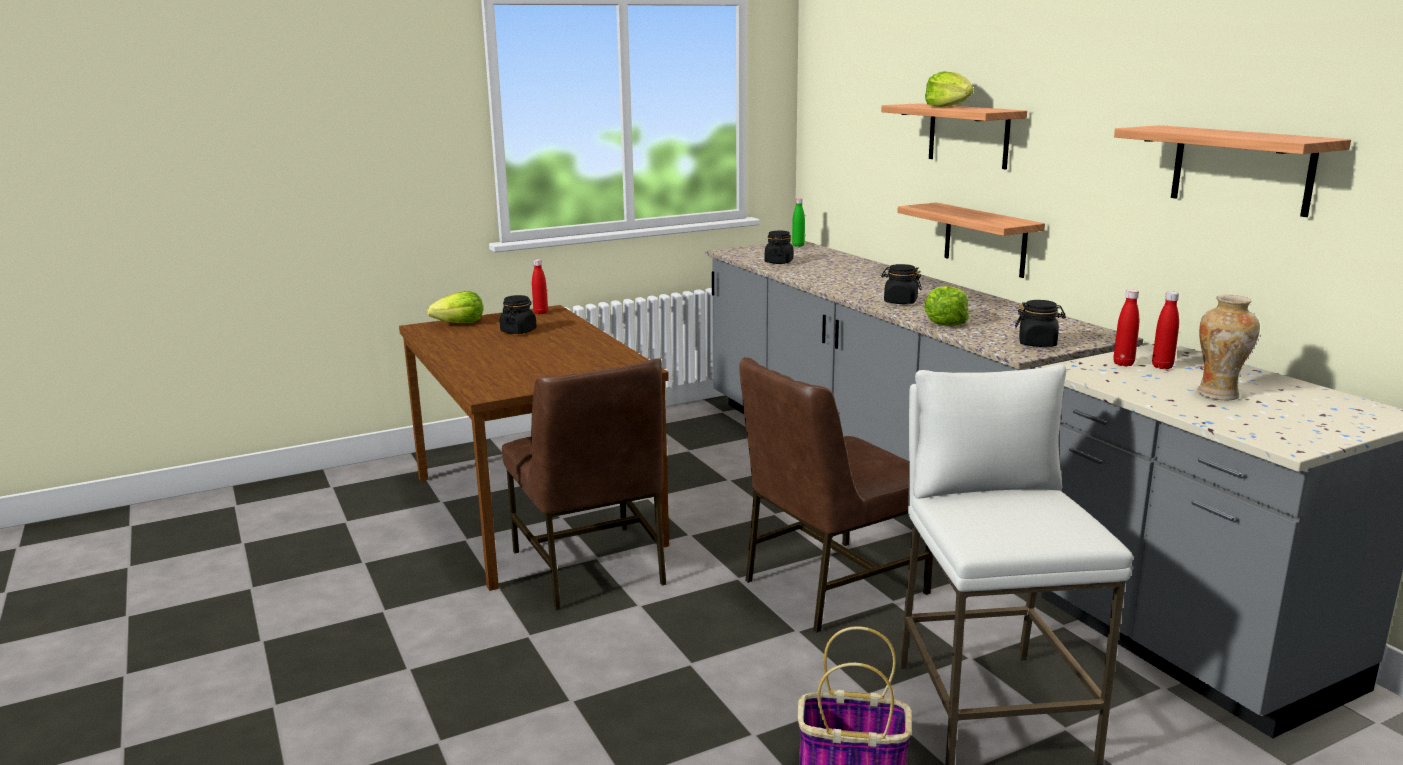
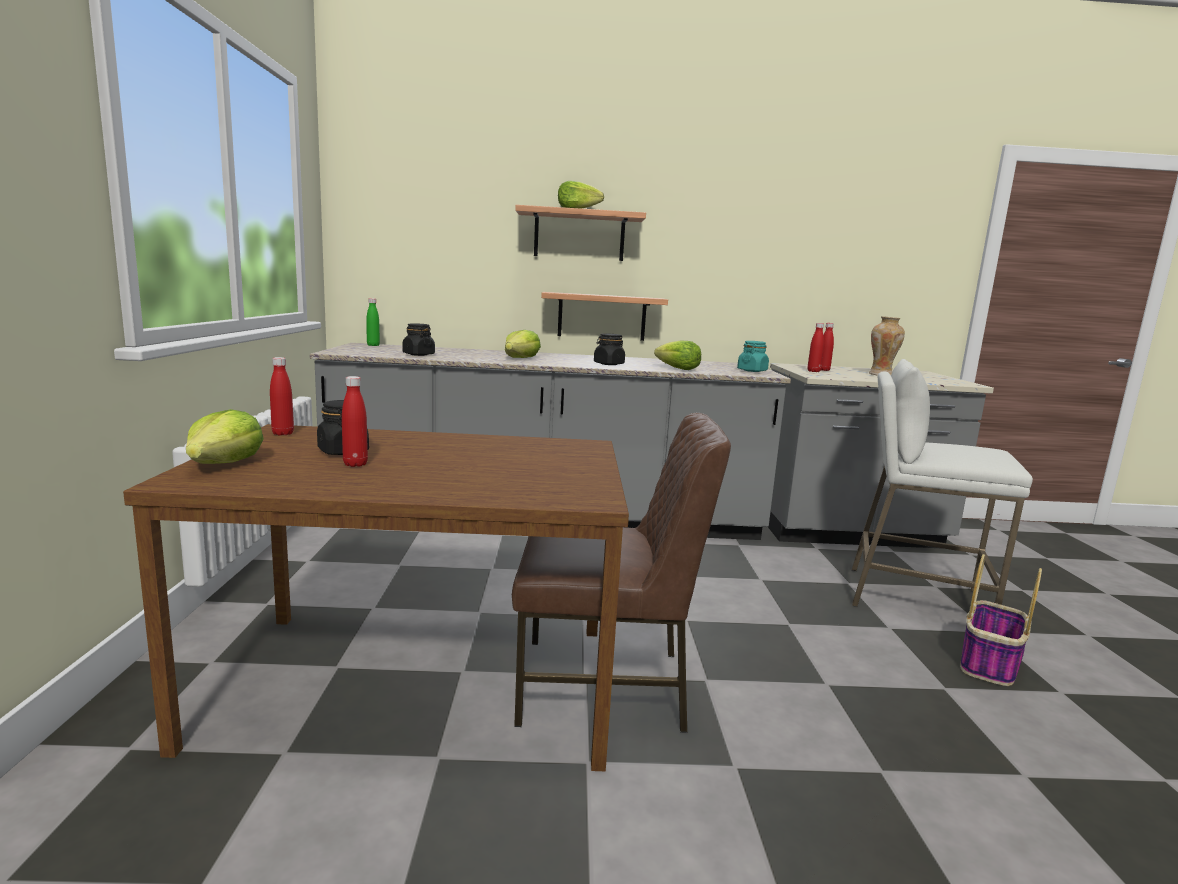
camera: 65 degrees left, 5 degrees down
(494, 339) = (355, 464): none -> red bottle
(831, 586) = (725, 591): brown chair -> none
(847, 280) = (520, 358): none -> lettuce
(1037, 343) = (752, 370): black jar -> turquoise jar
(1241, 169) = (813, 253): shelf -> none

